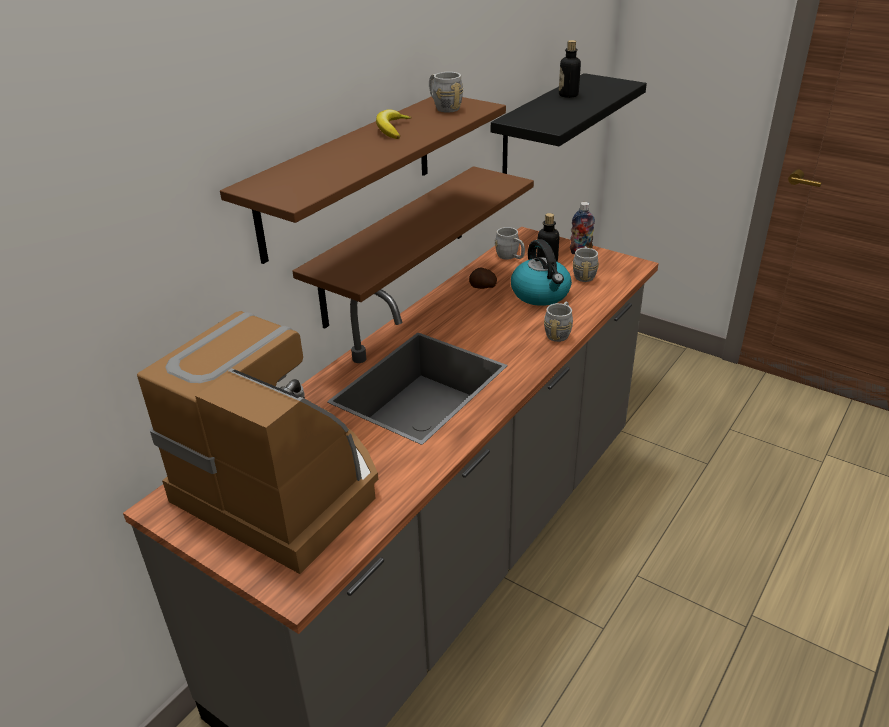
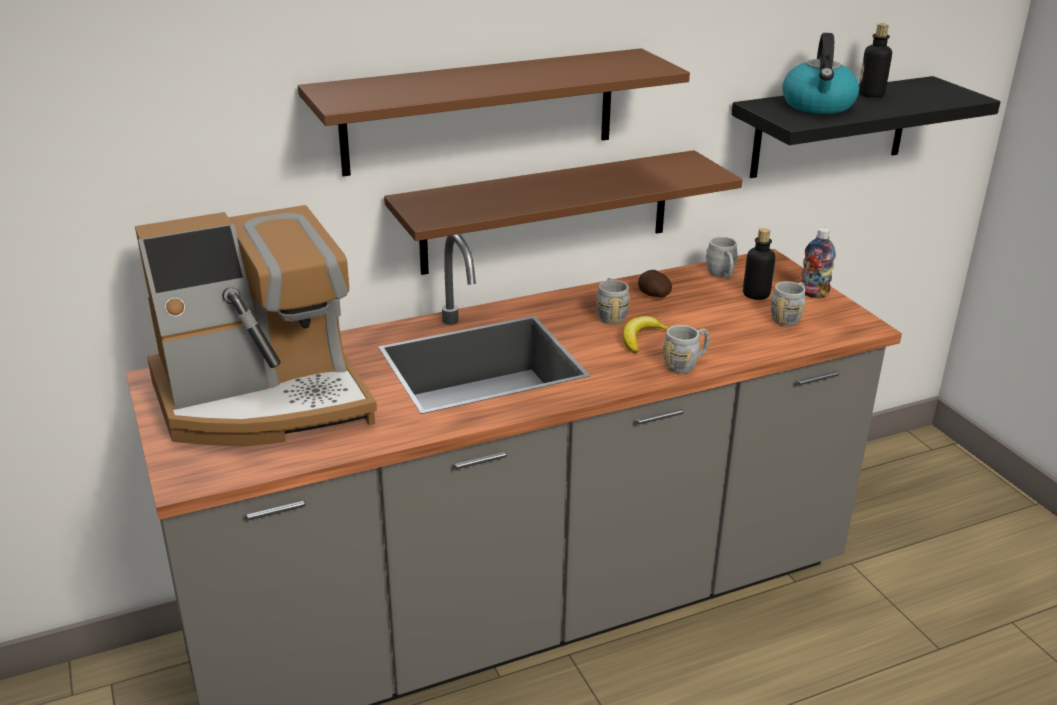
camera: 30 degrees right, 5 degrees down
(283, 485) = (264, 399): coffee machine -> coffee machine turned 90 degrees clockwise
(392, 129) = (530, 70): banana -> banana (641, 338)
(444, 107) = (619, 61): grey mug -> grey mug (610, 315)
(541, 294) = (712, 321): kettle -> kettle (818, 106)

